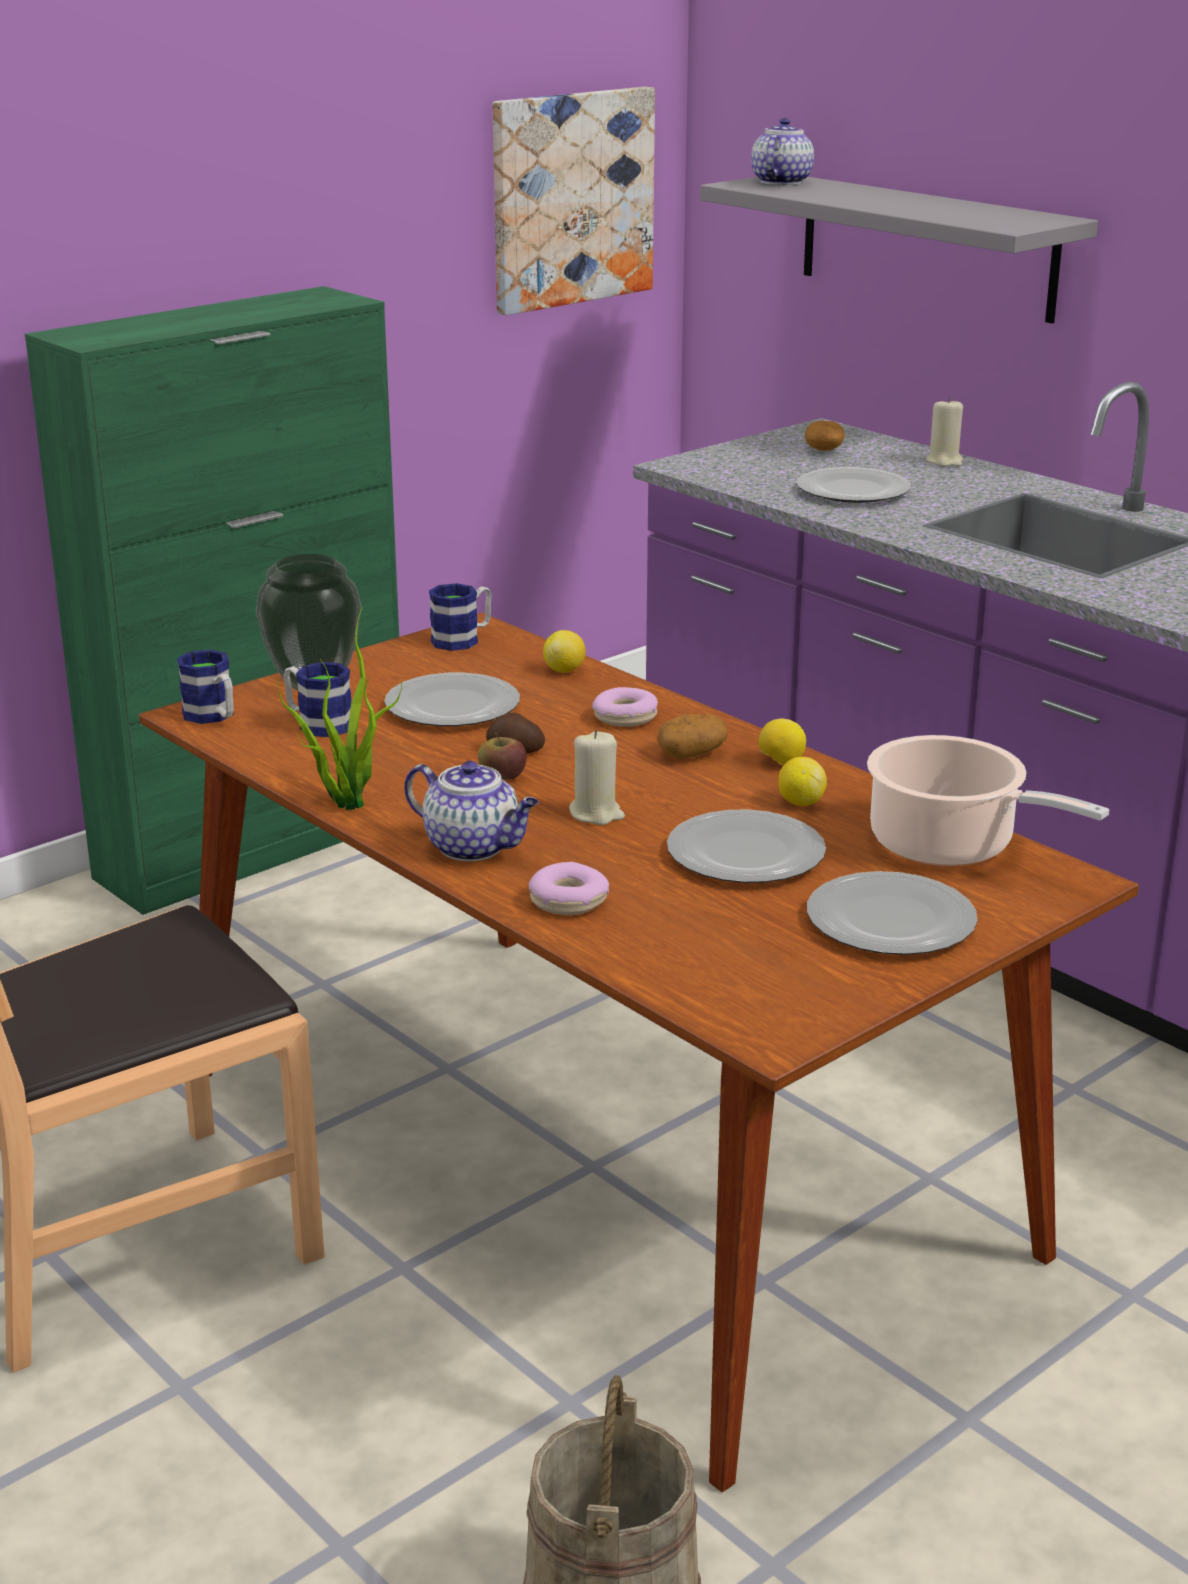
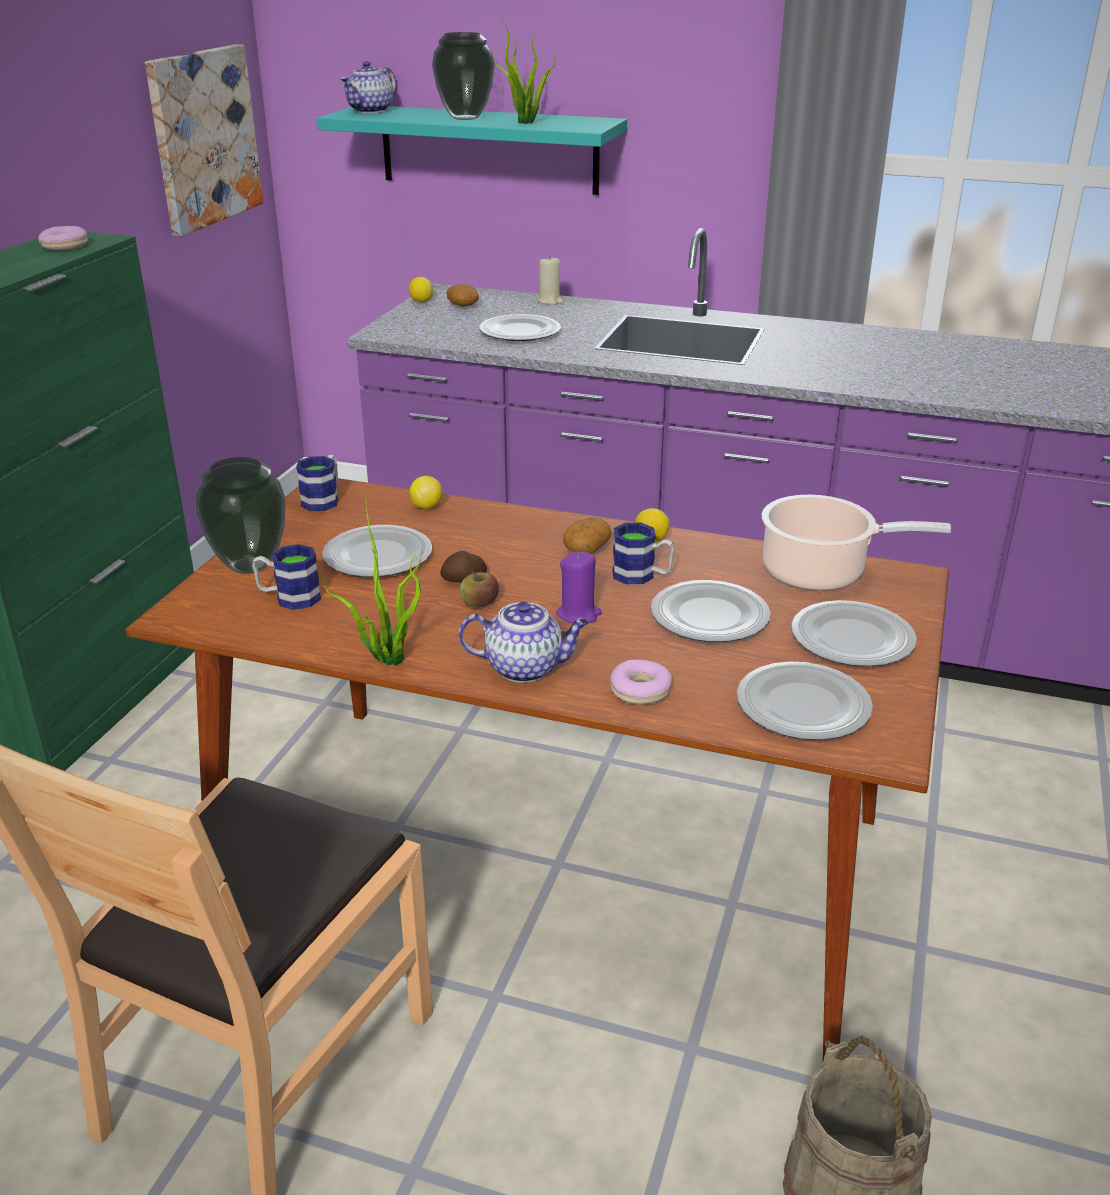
camera: 30 degrees left, 5 degrees up
(213, 717) = (196, 614): mug -> mug (642, 576)
(596, 814) = (578, 614): beige candle -> purple candle
(625, 717) = (511, 533): donut -> donut (65, 246)
(736, 966) = (804, 705): none -> plate
(780, 182) = (370, 111): teapot -> teapot turned 135 degrees counterclockwise
(800, 802) = (697, 567): lemon -> lemon (421, 301)
(879, 200) = (465, 118): none -> vase
(926, 246) = (489, 149): grey shelf -> turquoise shelf
(944, 213) = (526, 123): none -> potted plant

